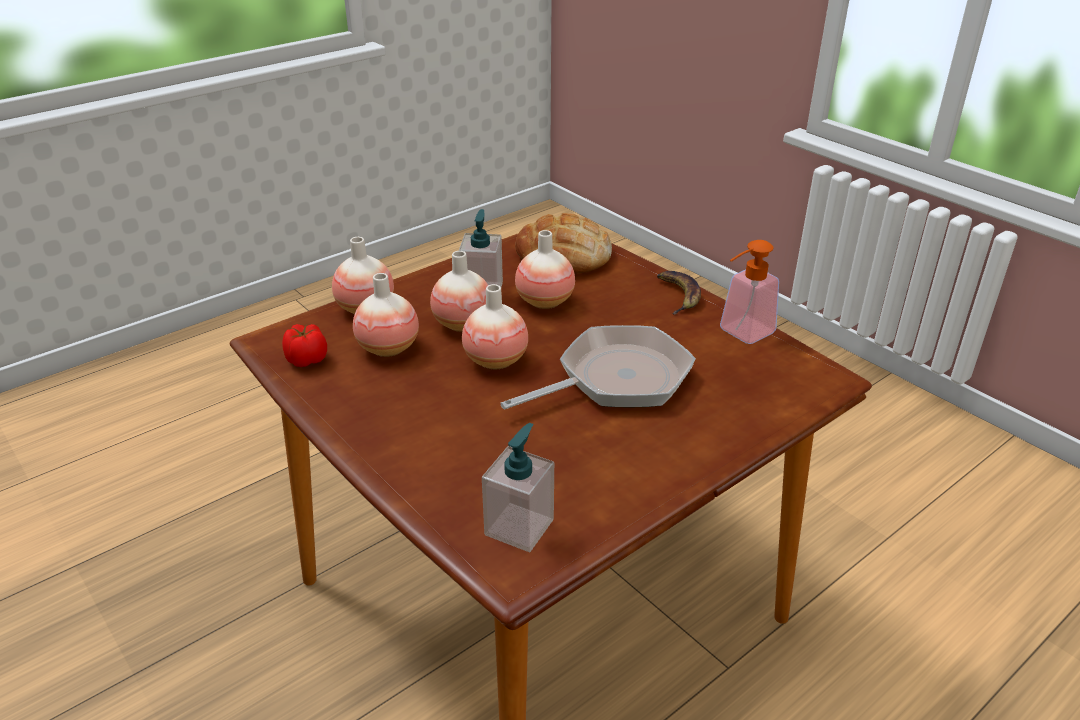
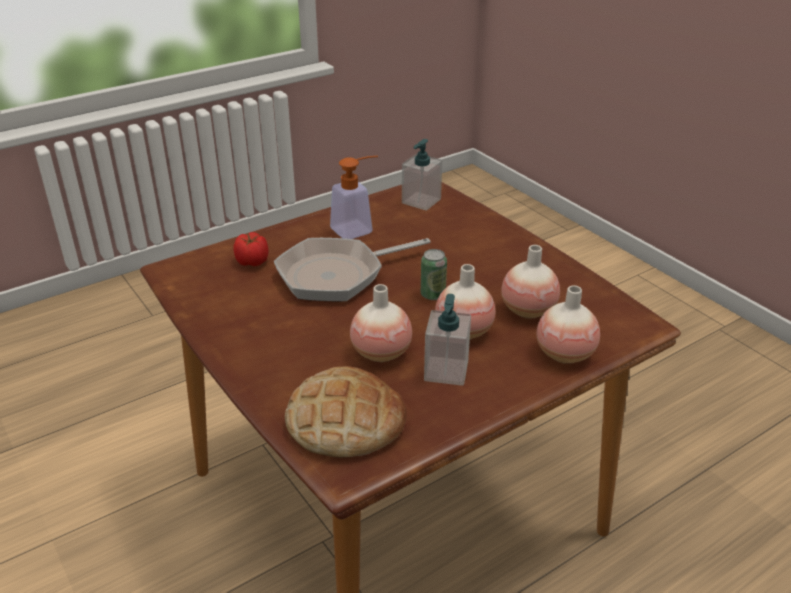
camera: 175 degrees left, 0 degrees up
(306, 359) = (596, 303): tomato -> tomato (252, 262)
(495, 360) = (433, 295): vase -> can
(678, 295) = (241, 353): banana -> none
(740, 334) = (211, 307): soap dispenser -> soap dispenser (357, 229)

